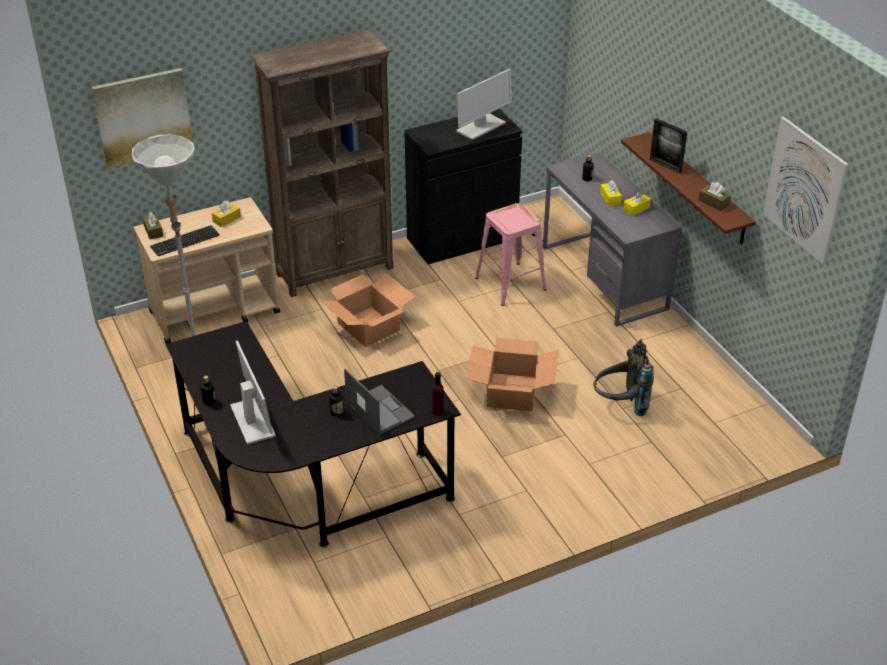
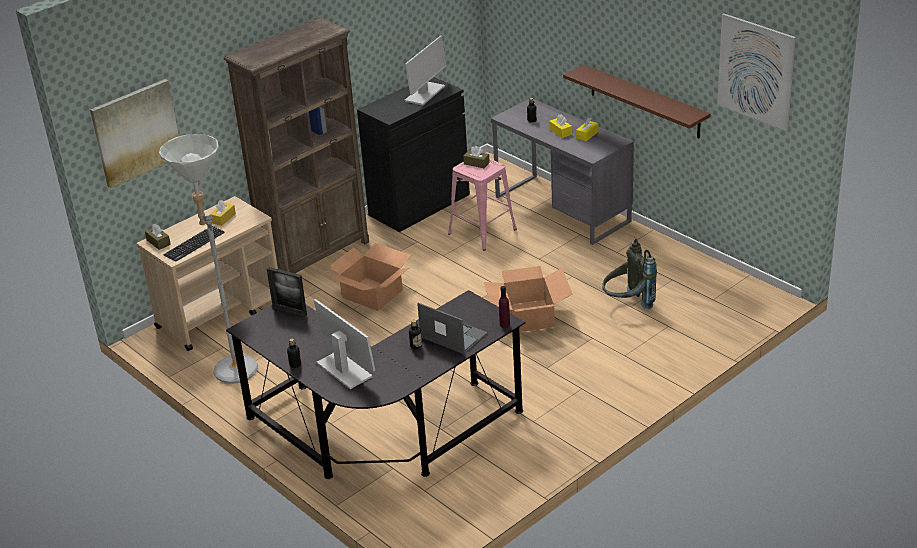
camera: 15 degrees left, 5 degrees down
(665, 166) = (612, 87): picture frame -> picture frame (289, 311)
(713, 202) = (668, 106): brown tissue box -> brown tissue box (476, 163)

